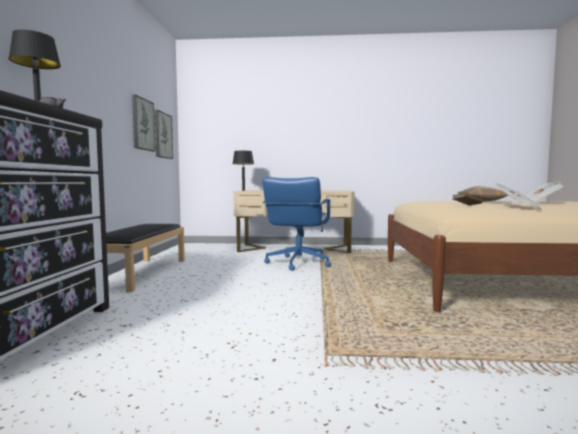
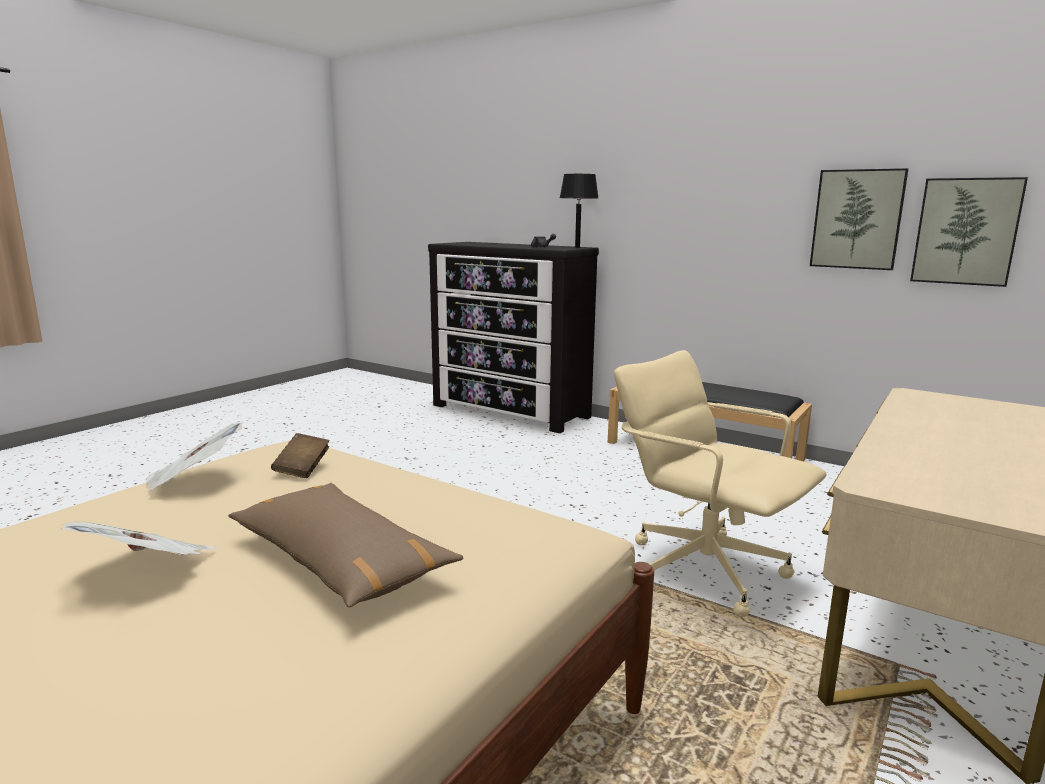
camera: 120 degrees right, 10 degrees up
(243, 190) = (949, 398): black table lamp -> none
(298, 263) = (704, 569): blue office chair -> beige office chair

